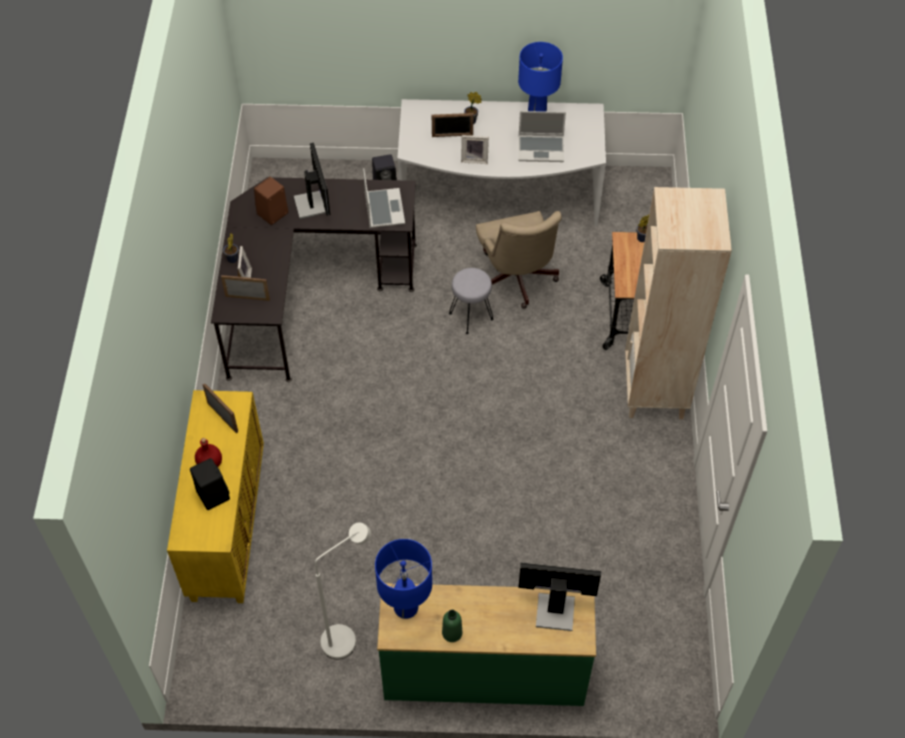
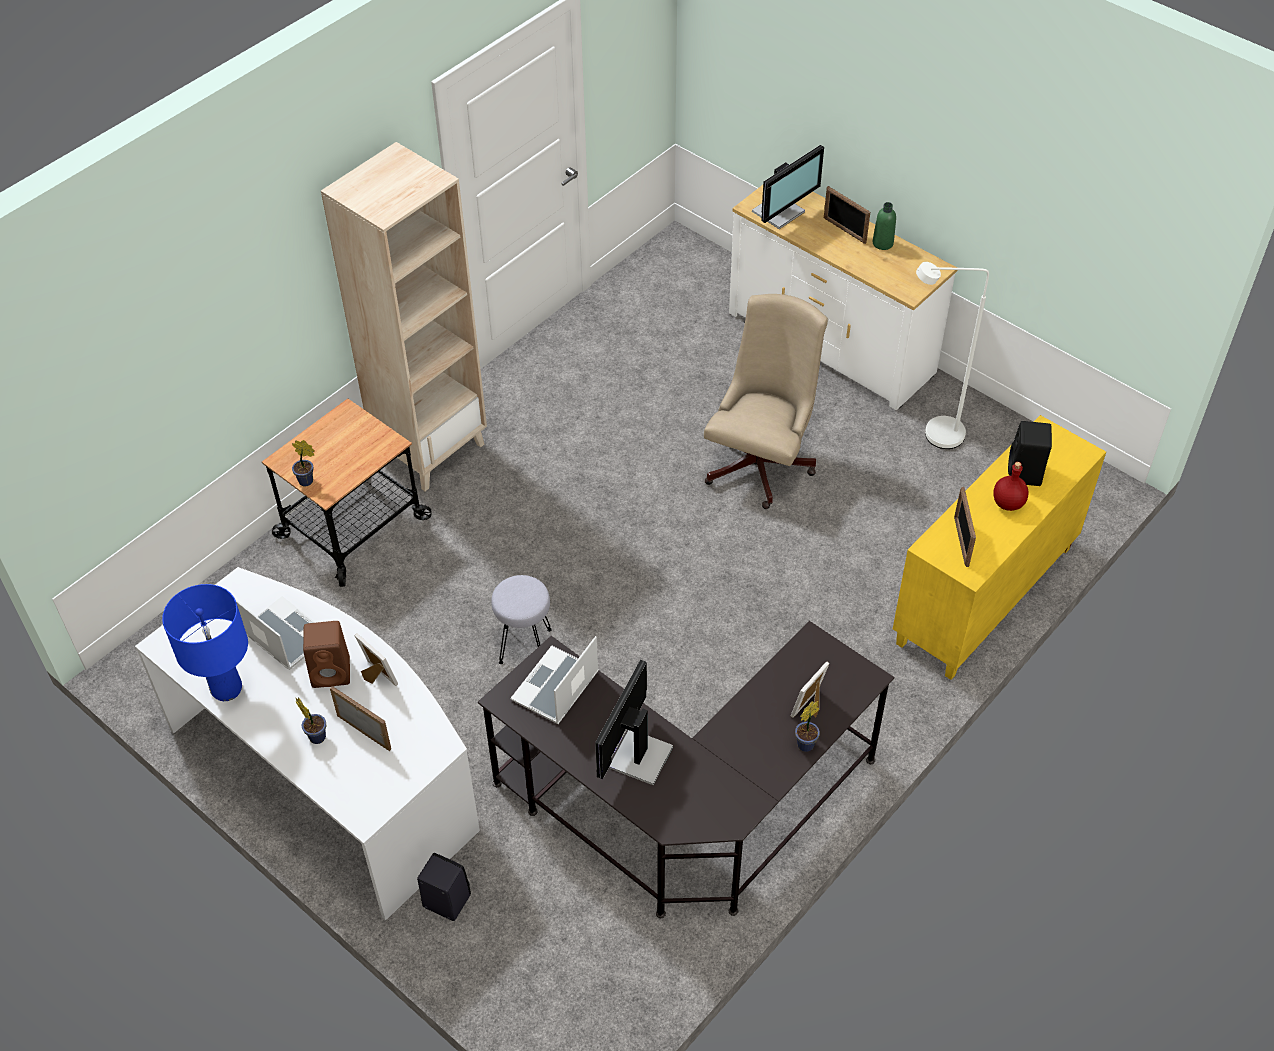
camera: 140 degrees left, 5 degrees down
(247, 297) = (825, 679): picture frame -> picture frame (844, 230)
(272, 214) = (703, 777): brown speaker -> brown speaker (332, 672)
(405, 608) = (908, 279): blue table lamp -> none
(484, 673) = (831, 342): green dresser -> white dresser
(516, 281) = (430, 652): beige office chair -> beige office chair (762, 461)
(554, 610) = (780, 212): monitor -> monitor turned 90 degrees counterclockwise

